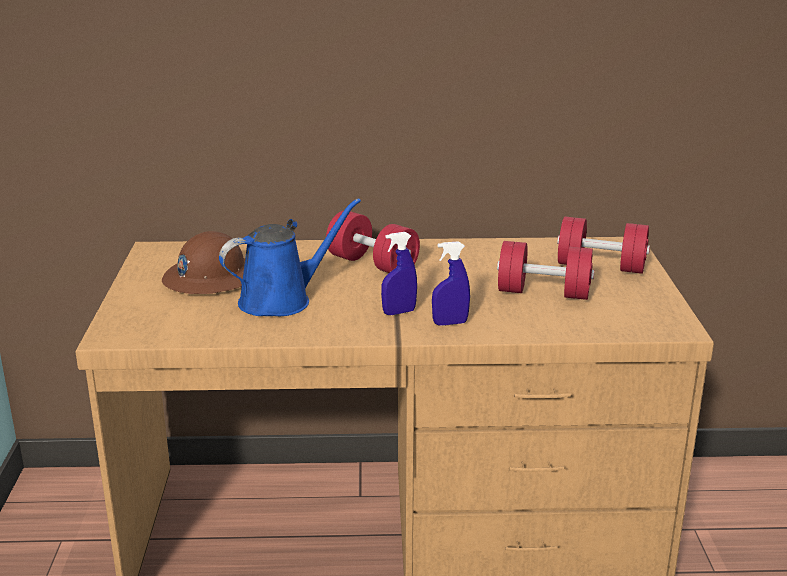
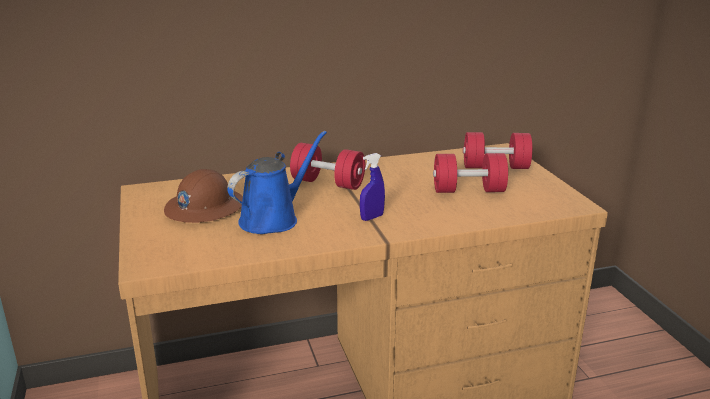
camera: 15 degrees left, 0 degrees up
(450, 323) = (415, 221): blue spray bottle -> none

